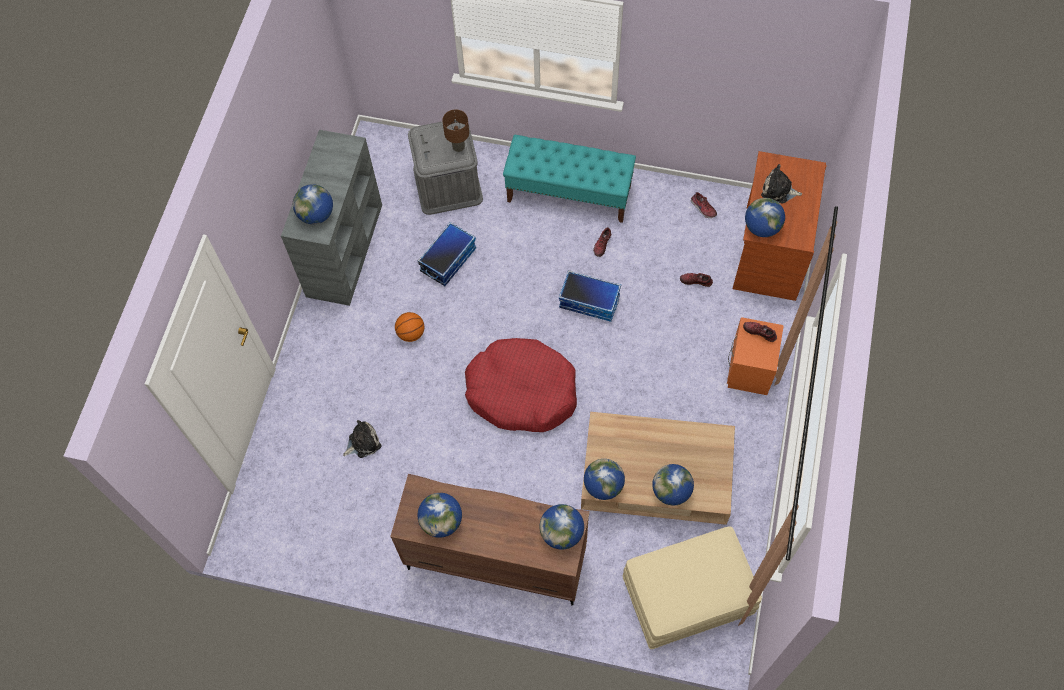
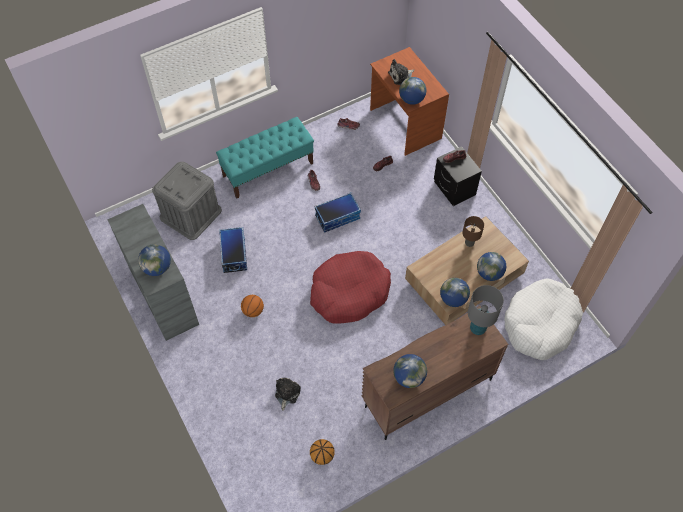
camera: 45 degrees left, 5 degrees down
(336, 531) = (322, 455): none -> basketball
(459, 146) = (194, 177): brown table lamp -> brown table lamp (469, 242)
(561, 533) = (478, 328): globe -> grey table lamp
(688, 594) = (540, 324): beige ottoman -> white dog bed
(749, 368) = (453, 188): orange nightstand -> black nightstand

